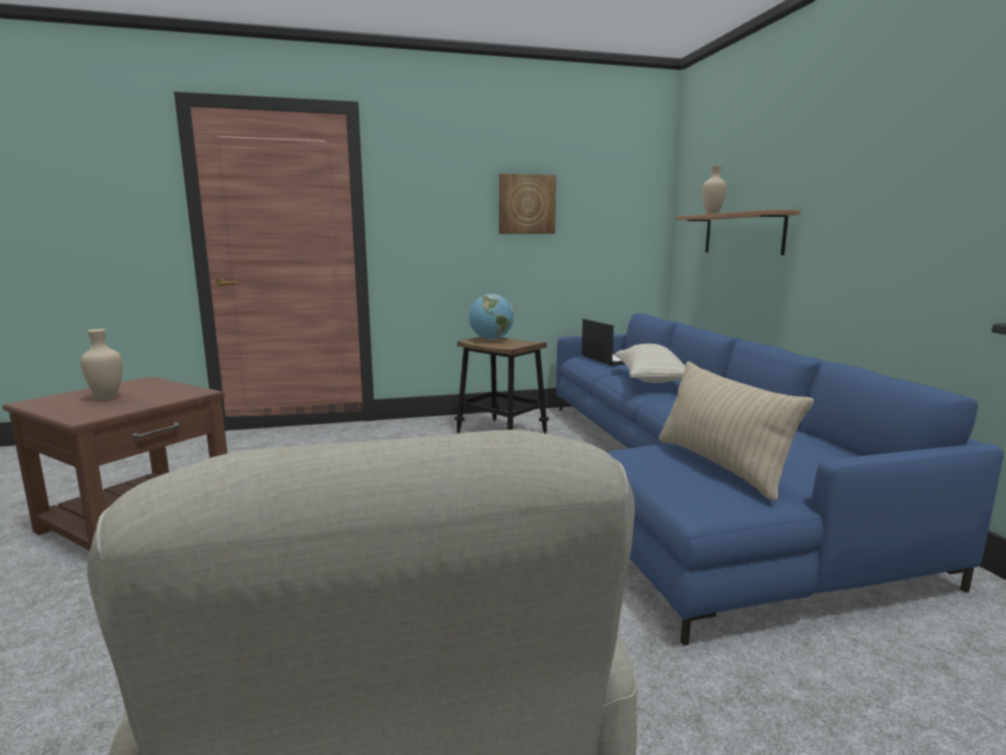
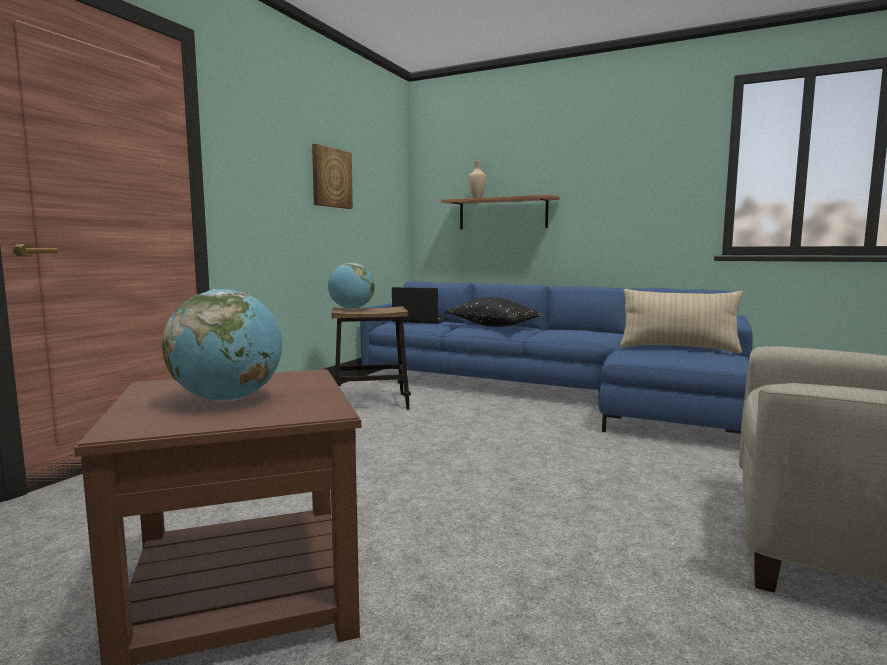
camera: 50 degrees left, 5 degrees down
(108, 398) = (228, 400): beige vase -> globe
(650, 379) = (492, 326): beige pillow -> black pillow

